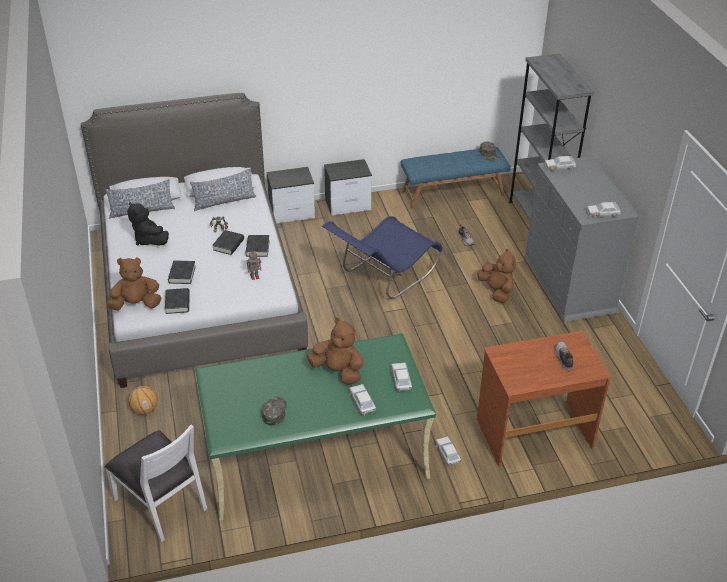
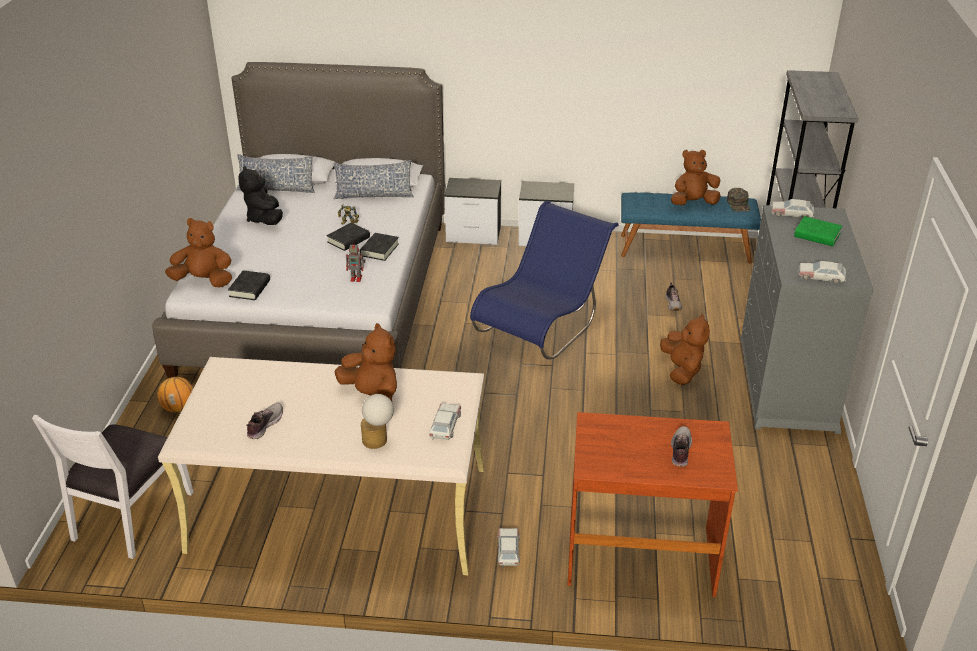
camera: 20 degrees right, 5 degrees down
(162, 503) = (131, 515): white chair -> white chair turned 45 degrees clockwise
(182, 274) = (275, 260): black book -> none
(274, 411) = (264, 425): green cap -> shoe
(314, 456) = (338, 509): green desk -> beige desk
(362, 402) = (378, 440): toy car -> table lamp
(383, 277) = (542, 325): blue chair -> blue chair turned 150 degrees clockwise
(457, 159) = (693, 203): none -> brown plush toy
(584, 181) = (817, 235): none -> green book

